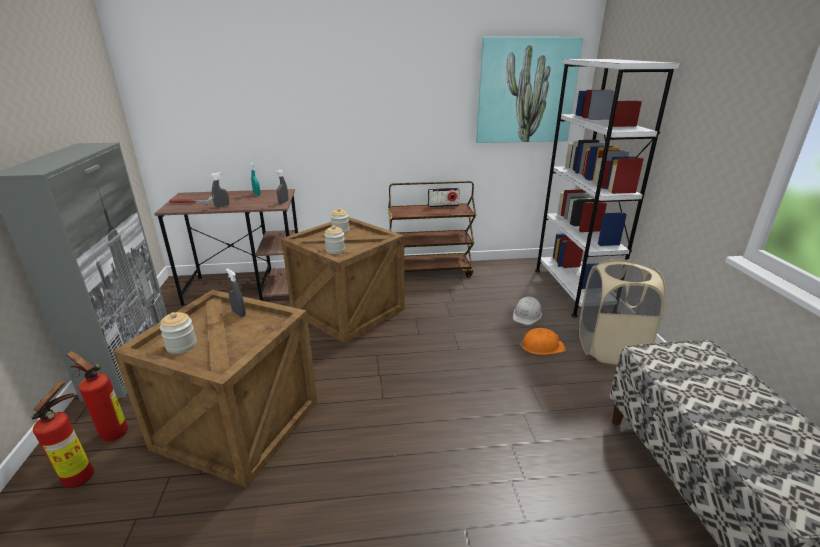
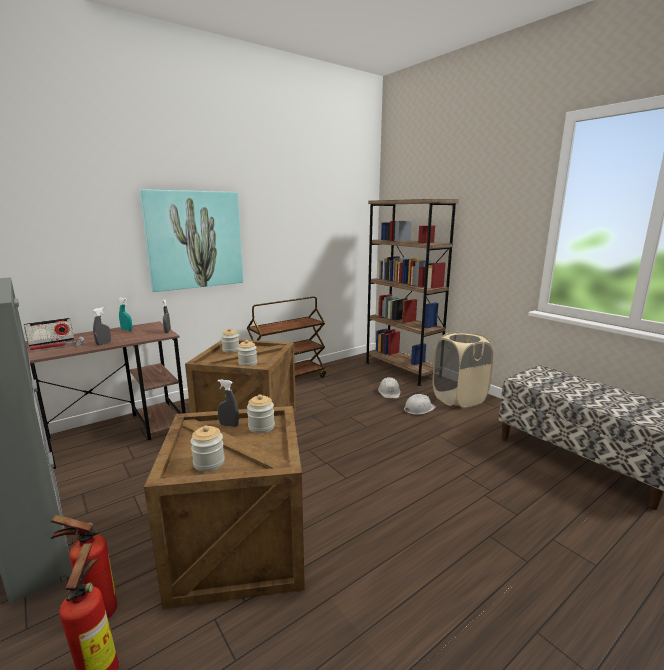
camera: 30 degrees left, 10 degrees down
(260, 324) = (261, 427): none -> jar
(443, 206) = (292, 320): radio -> radio (51, 342)
(526, 91) = (339, 225): picture -> picture (194, 240)
(541, 346) = (419, 409): orange hard hat -> white hard hat
(572, 290) = (402, 370): white bookcase -> brown bookcase

